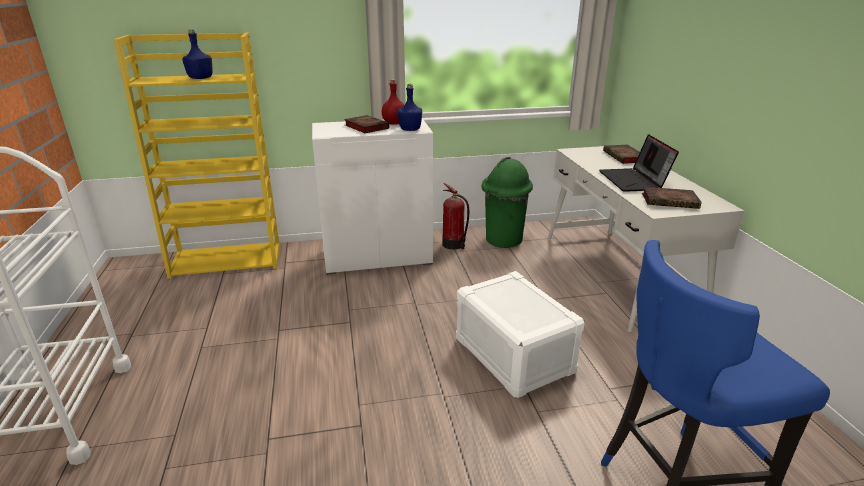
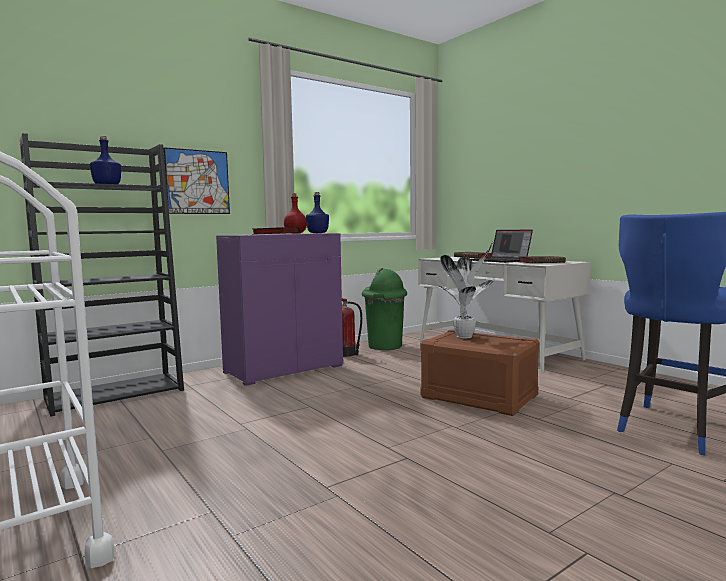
camera: 25 degrees left, 20 degrees down
(228, 259) = (116, 393): yellow bookcase -> black bookcase
(299, 62) = (197, 182): none -> picture
(378, 256) = (284, 369): white cabinet -> purple cabinet
(512, 355) = (478, 397): white storage box -> brown storage box
(513, 291) = (466, 337): none -> potted plant

